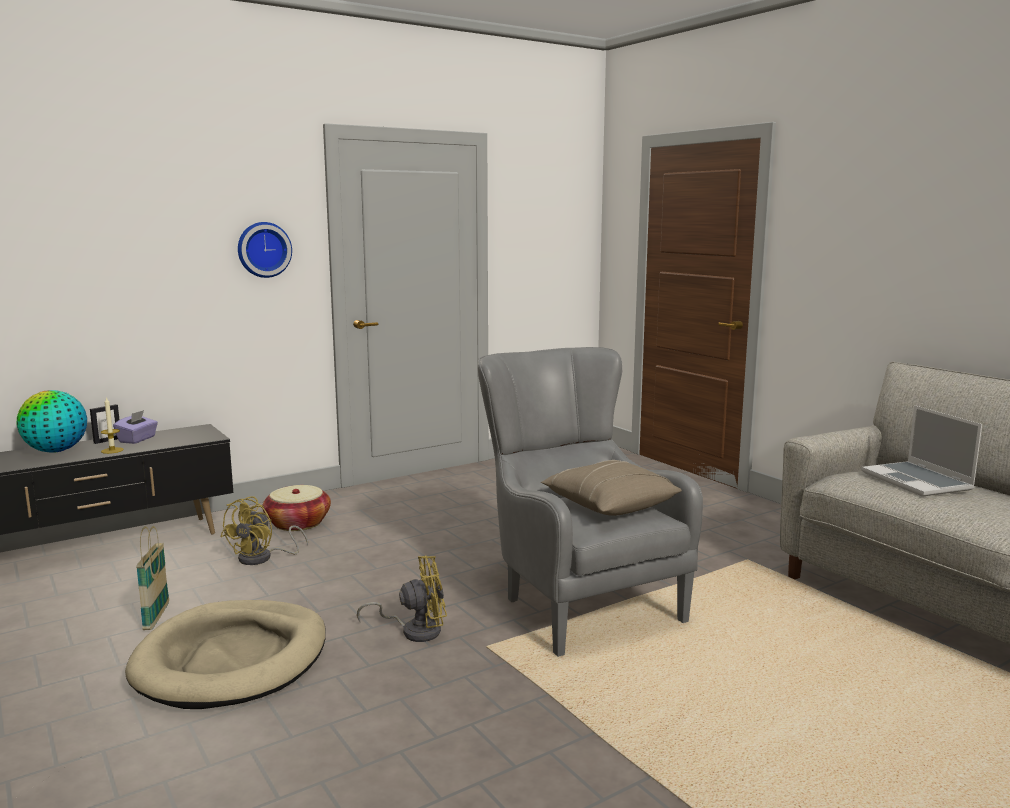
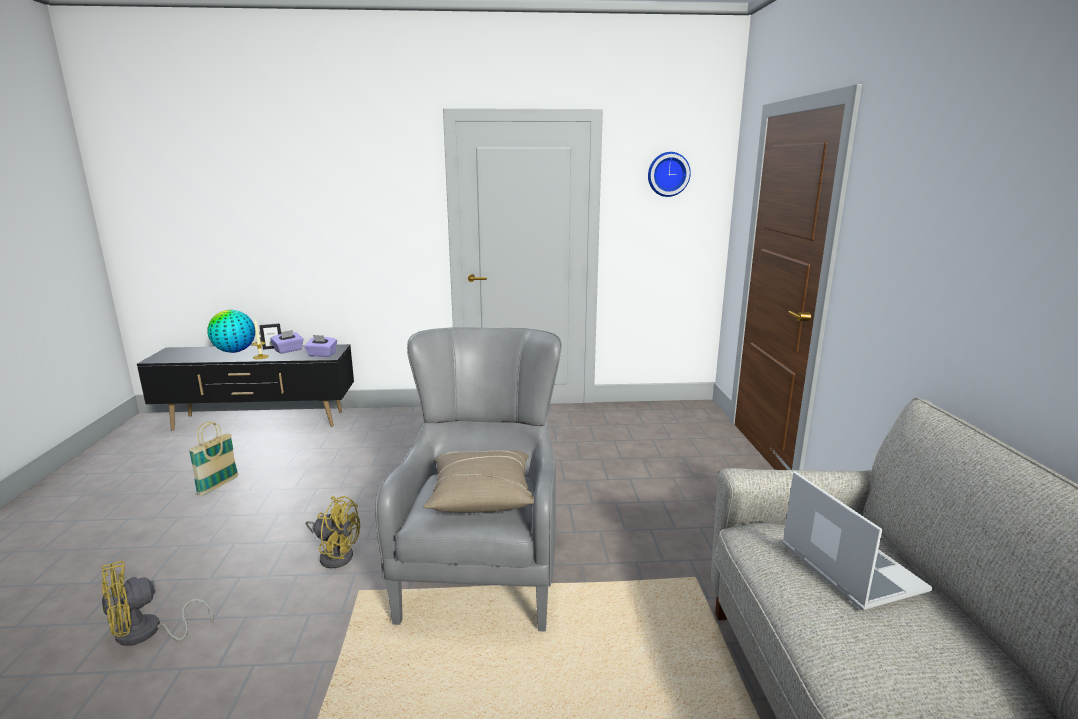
camera: 30 degrees right, 5 degrees up
(197, 437) = (322, 355): none -> purple tissue box
(232, 659) = (207, 537): beige dog bed -> none
(262, 558) = (332, 455): yellow fan -> yellow fan (146, 633)
(263, 249) = (392, 214): wall clock -> wall clock (668, 174)
(298, 523) = (390, 431): basket -> none
(918, 481) = (848, 567): laptop -> laptop turned 150 degrees clockwise

